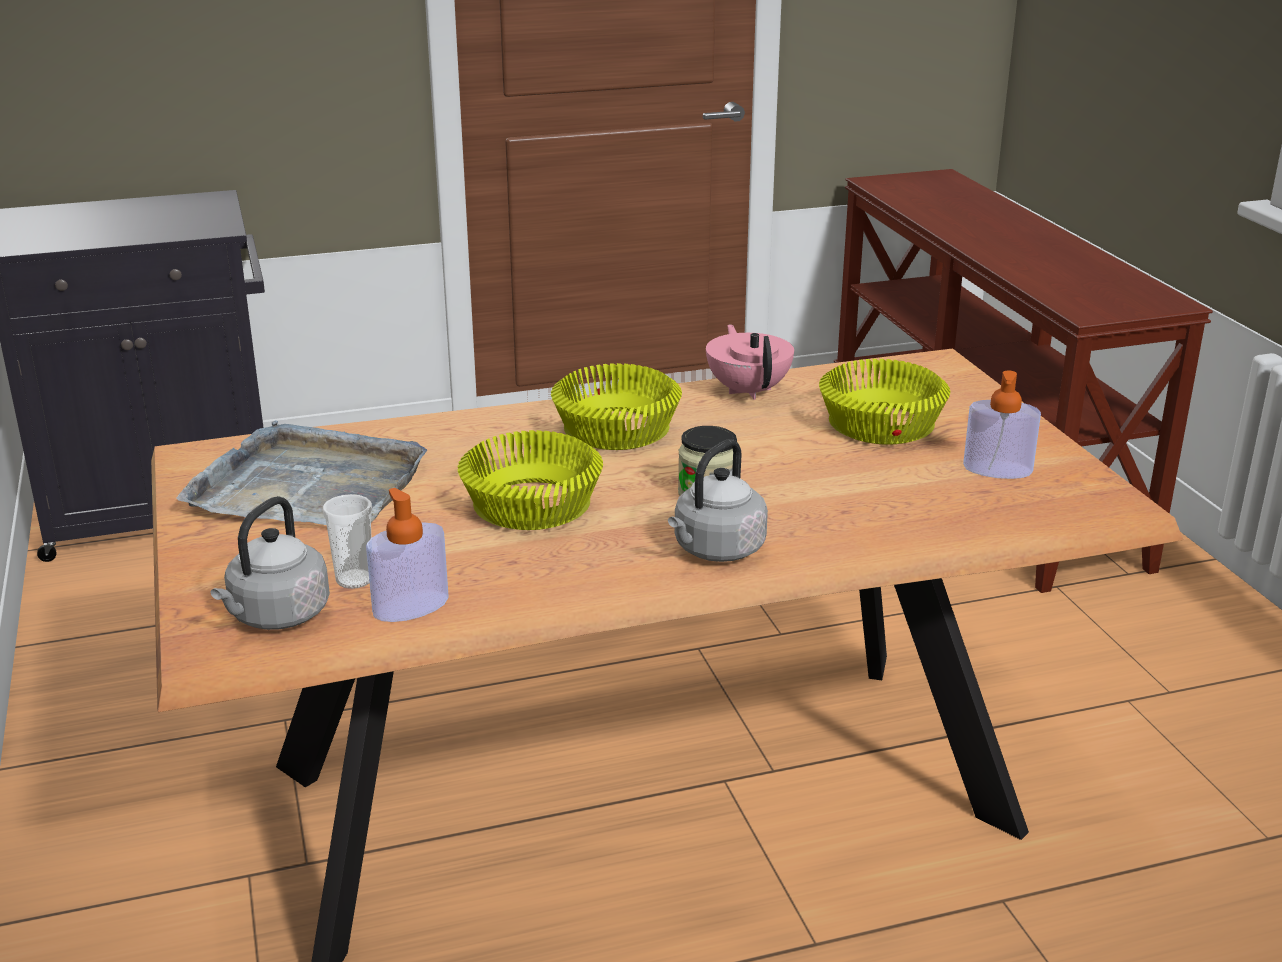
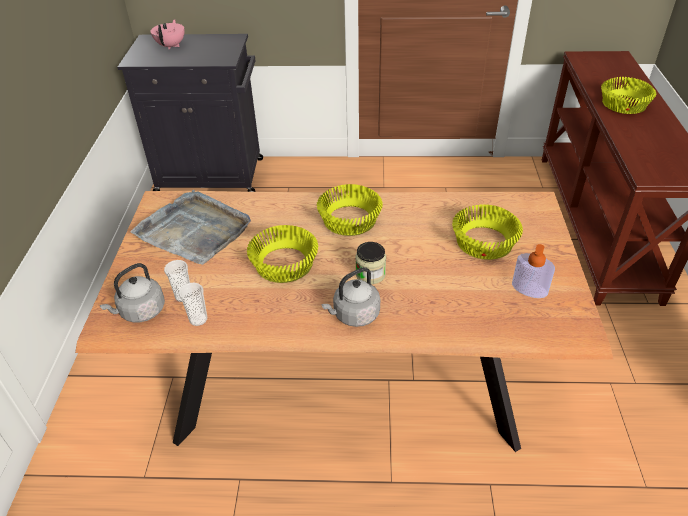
camera: 20 degrees right, 15 degrees up
(411, 606) = (198, 319): soap dispenser -> cup
(748, 390) = (428, 204): pink teapot -> pink teapot (171, 46)
(990, 233) = (623, 105): none -> yellow bowl

